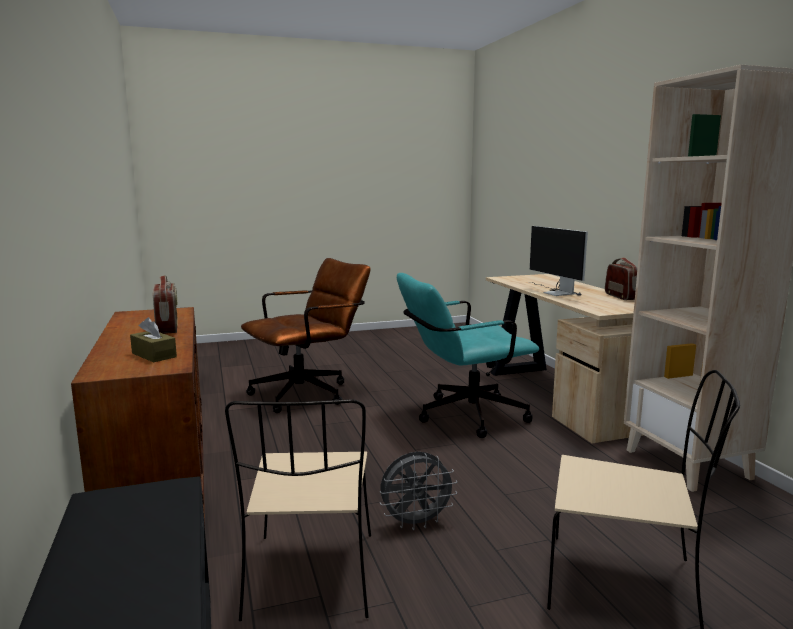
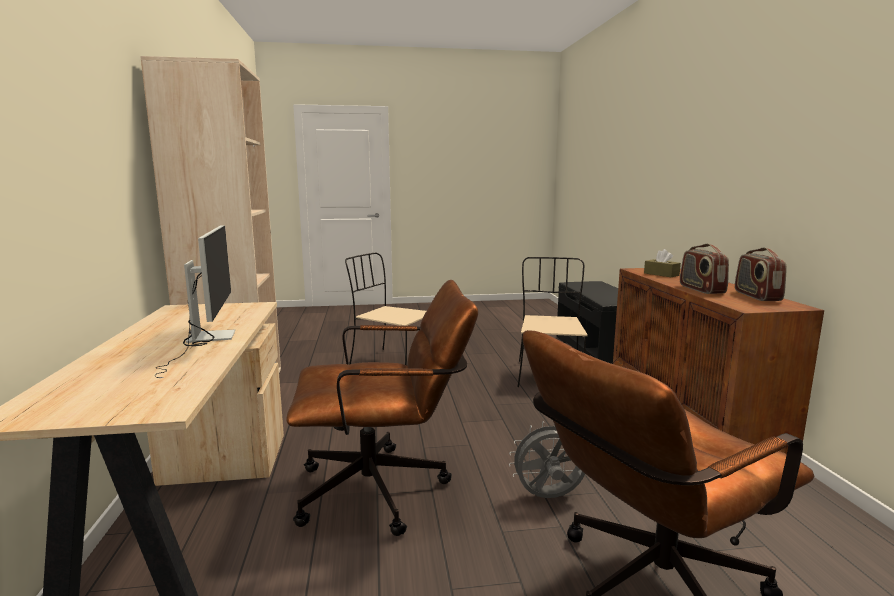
camera: 170 degrees left, 0 degrees up
(416, 523) = (487, 390): grey fan -> grey fan (548, 497)
(462, 416) = (385, 489): turquoise office chair -> brown office chair
(622, 296) = (147, 326): radio -> radio (756, 296)

